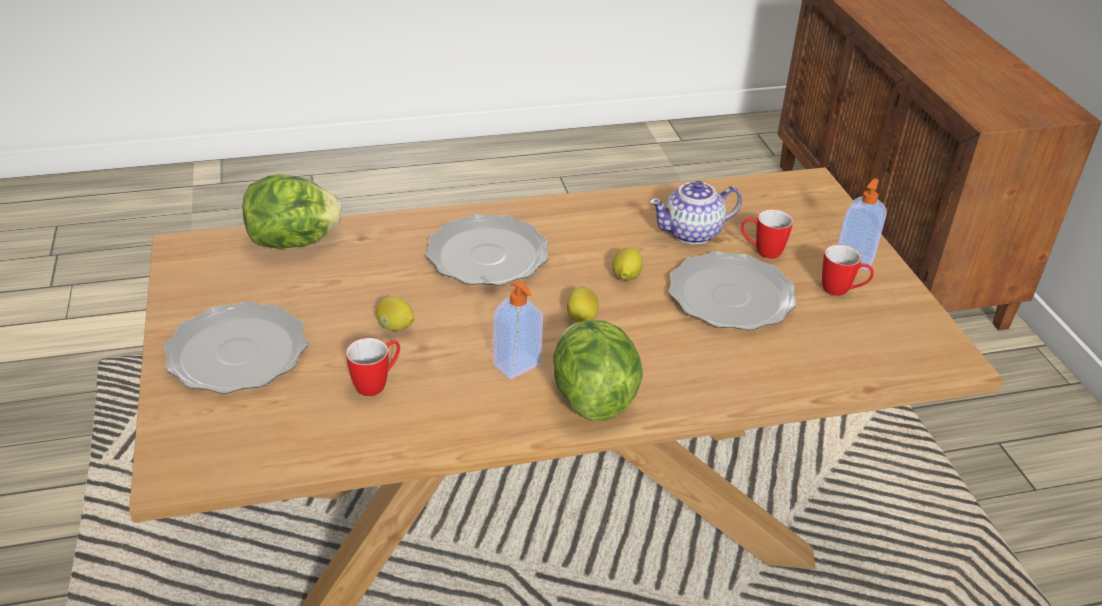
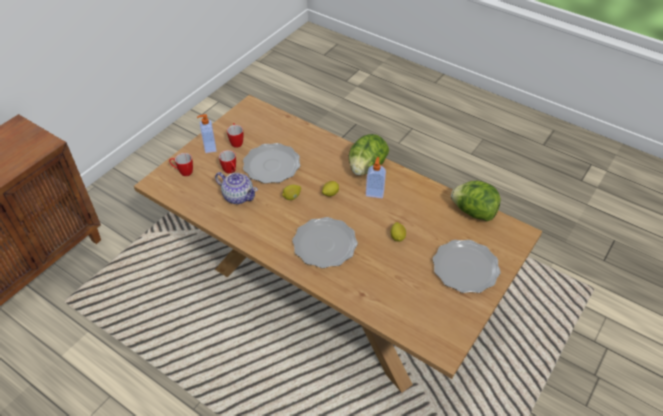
camera: 130 degrees left, 10 degrees up
(294, 242) = (393, 314): lettuce -> lettuce (473, 212)
(377, 384) = (427, 219): mug -> mug (183, 172)

